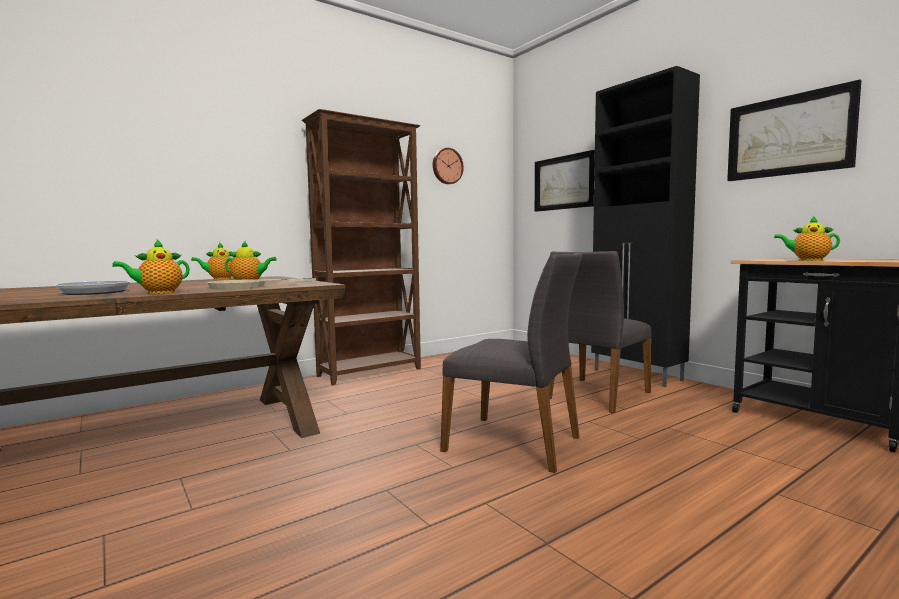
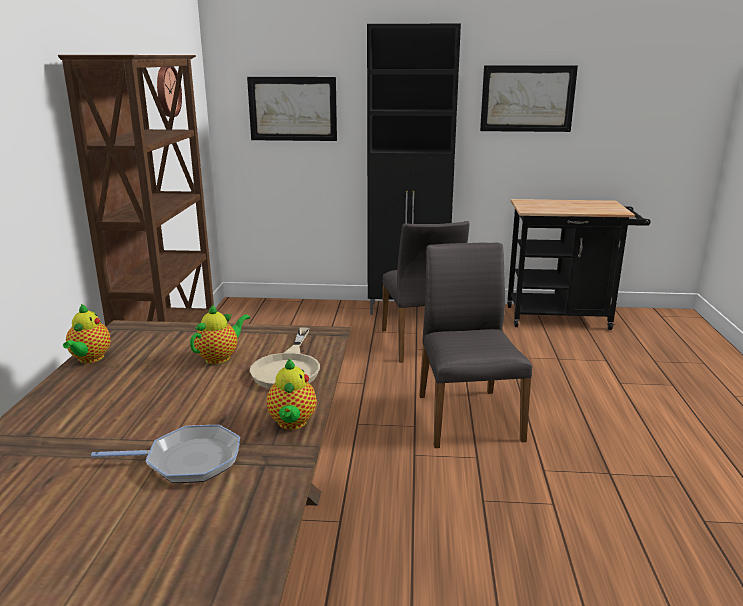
camera: 50 degrees left, 15 degrees up
(515, 443) = (466, 416): grey chair -> grey chair turned 75 degrees counterclockwise
(807, 260) = (565, 210): teapot -> none

